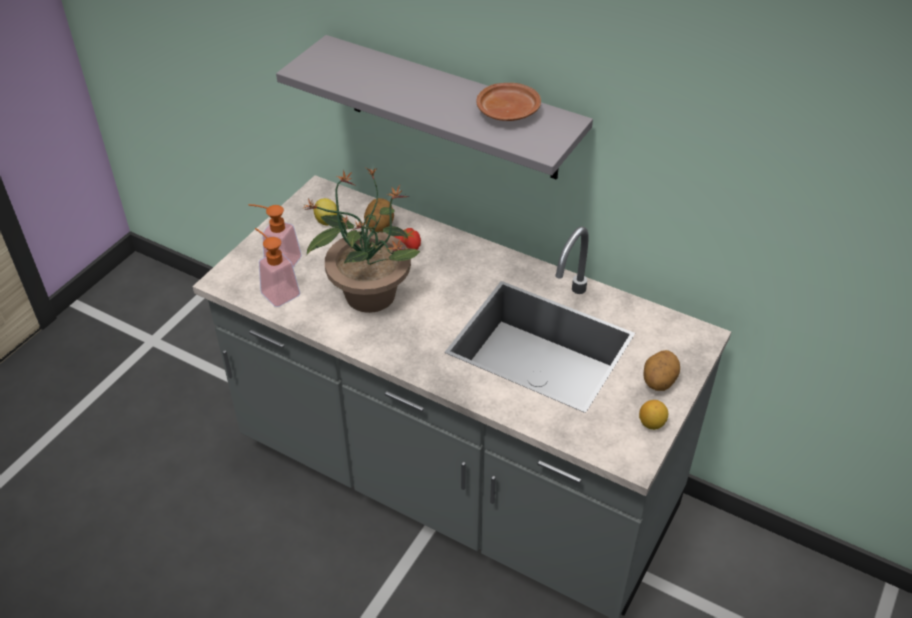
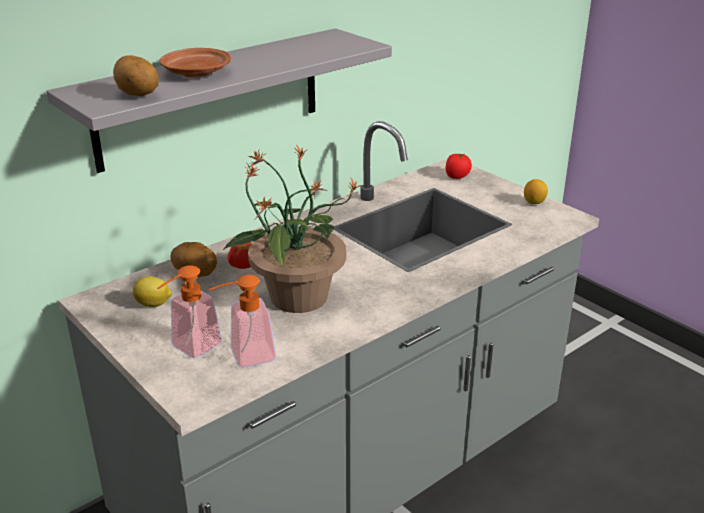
camera: 70 degrees left, 15 degrees down
(508, 111) = (296, 46): brown plate -> brown plate (196, 73)
(658, 381) = (491, 191): potato -> potato (137, 95)
(678, 346) = (457, 176): none -> tomato

